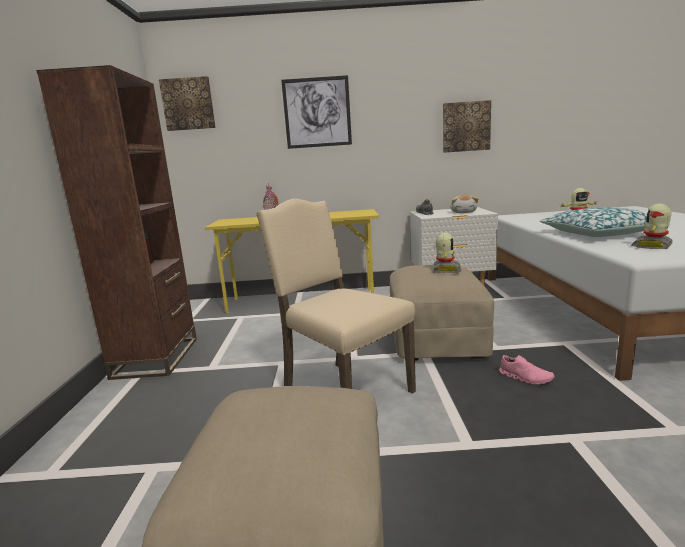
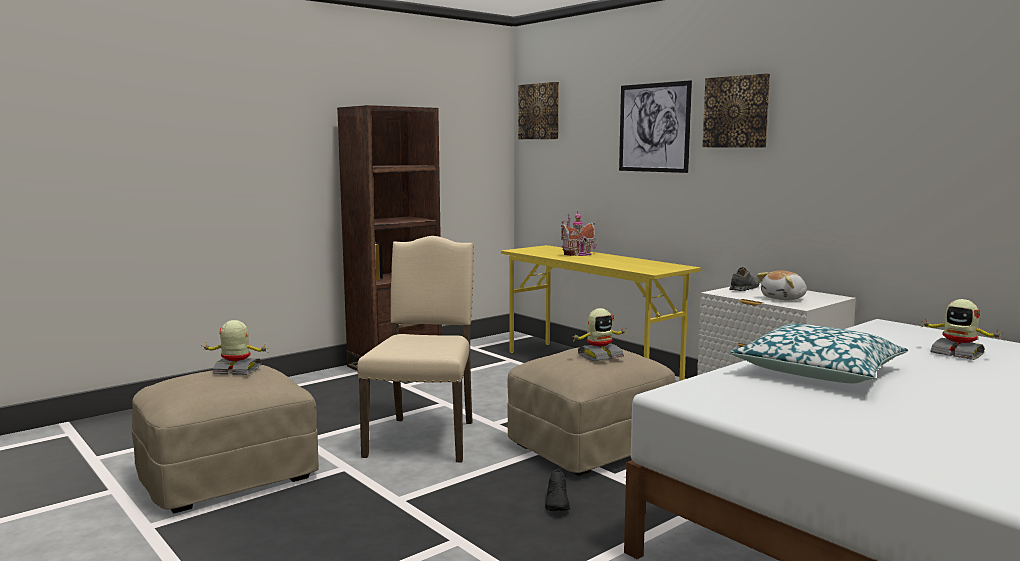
camera: 50 degrees right, 5 degrees down
(466, 127) = (847, 162): picture -> picture (736, 112)
(525, 378) = (557, 503): pink shoe -> black shoe
(653, 246) = (769, 397): toy robot -> toy robot (237, 371)

